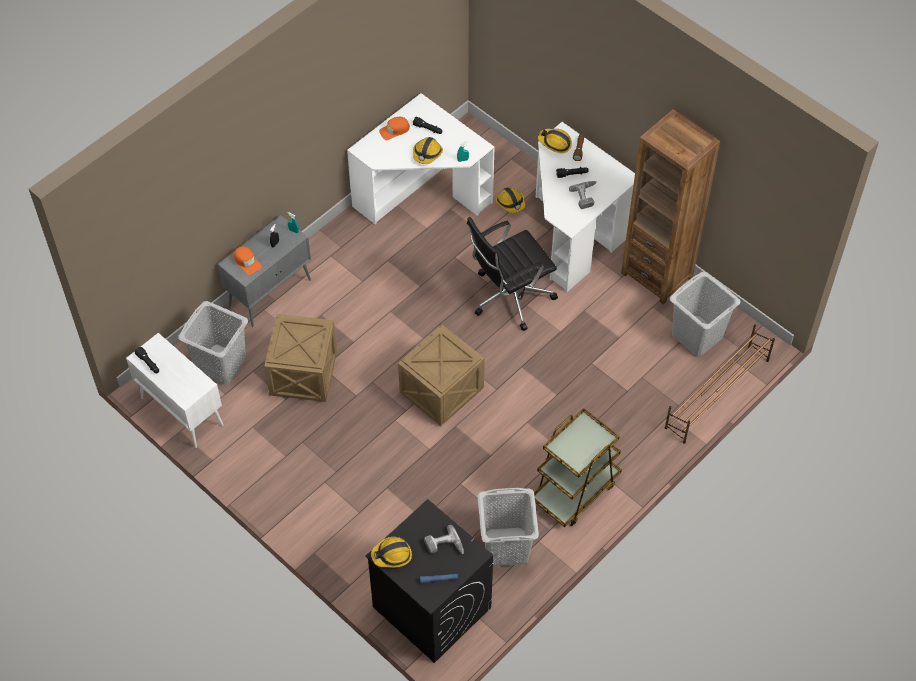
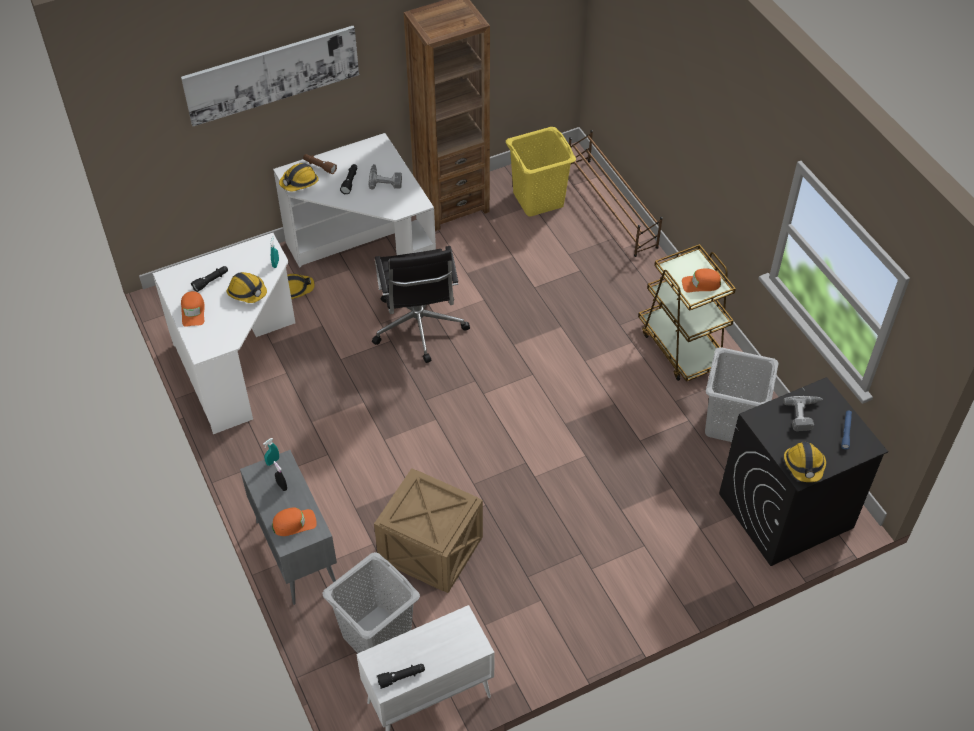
camera: 70 degrees left, 5 degrees down
(441, 391) = (514, 423): crate -> none
(576, 450) = (701, 284): none -> orange cap
(578, 60) = (272, 74): none -> picture
(697, 336) = (539, 199): grey laundry basket -> yellow laundry basket

